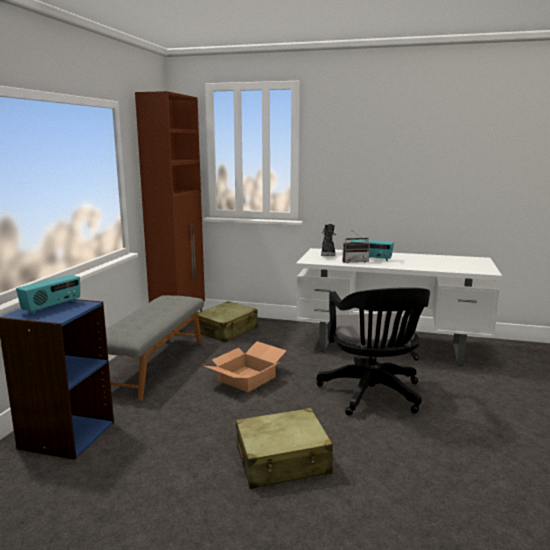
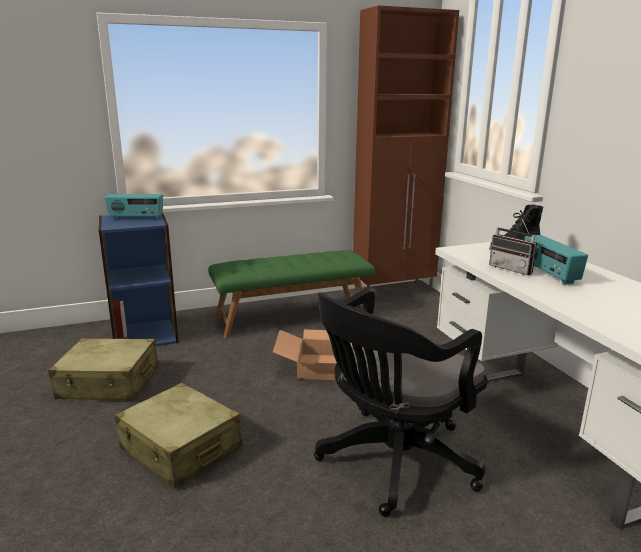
camera: 55 degrees right, 5 degrees up
(154, 365) = (292, 317): grey bench -> green bench
(227, 330) = (416, 316): beige suitcase -> beige suitcase (109, 383)

